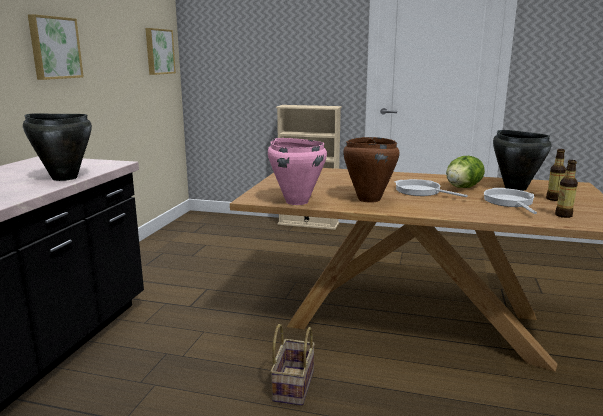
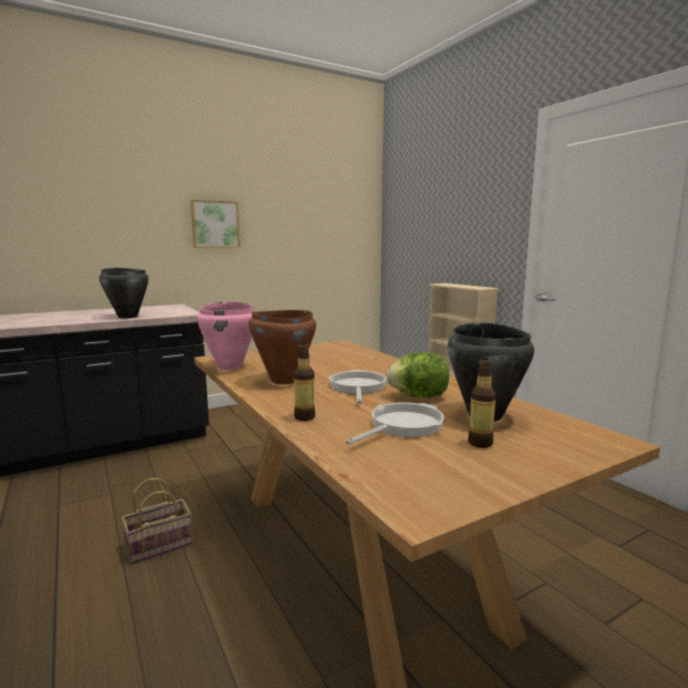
camera: 45 degrees right, 5 degrees down
(158, 51) = (348, 229): picture -> none
(563, 215) = (400, 463): bottle -> bottle (304, 417)

